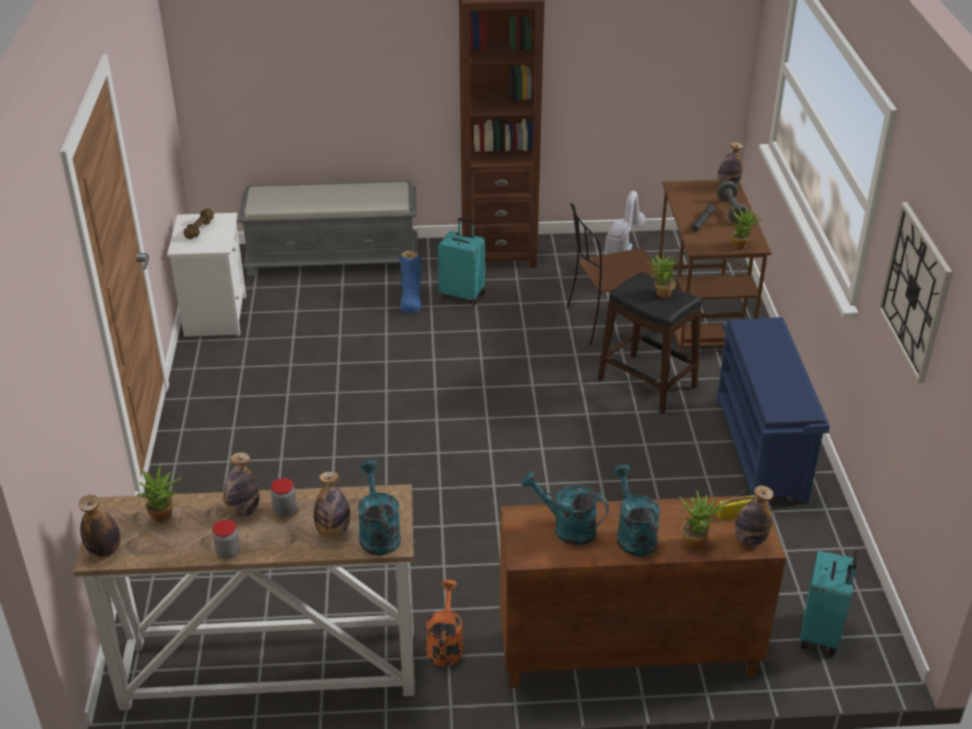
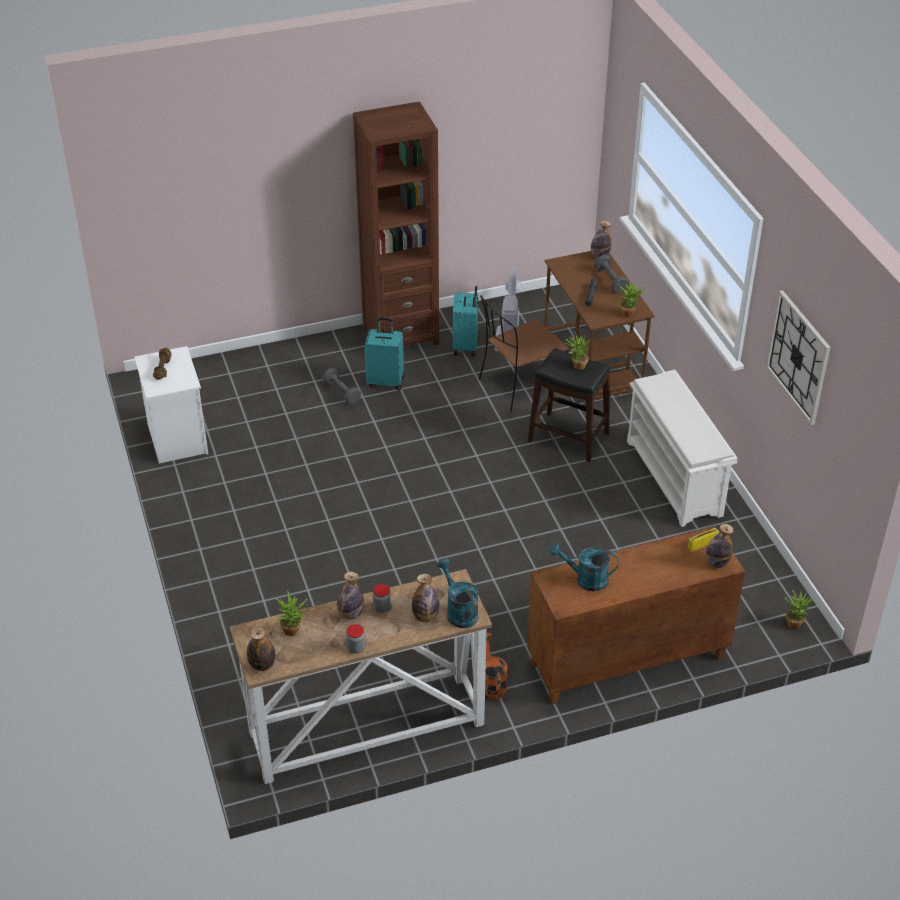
camera: 15 degrees left, 5 degrees up
(334, 259) = (258, 365): grey bench -> none
(411, 298) = (342, 392): blue boot -> grey dumbbell
(633, 535) = (634, 575): turquoise watering can -> none
(696, 540) = (680, 570): potted plant -> potted plant (795, 622)
(761, 449) = (675, 478): blue shoe rack -> white shoe rack
(822, 634) = (761, 617): turquoise suitcase -> turquoise suitcase (466, 346)

